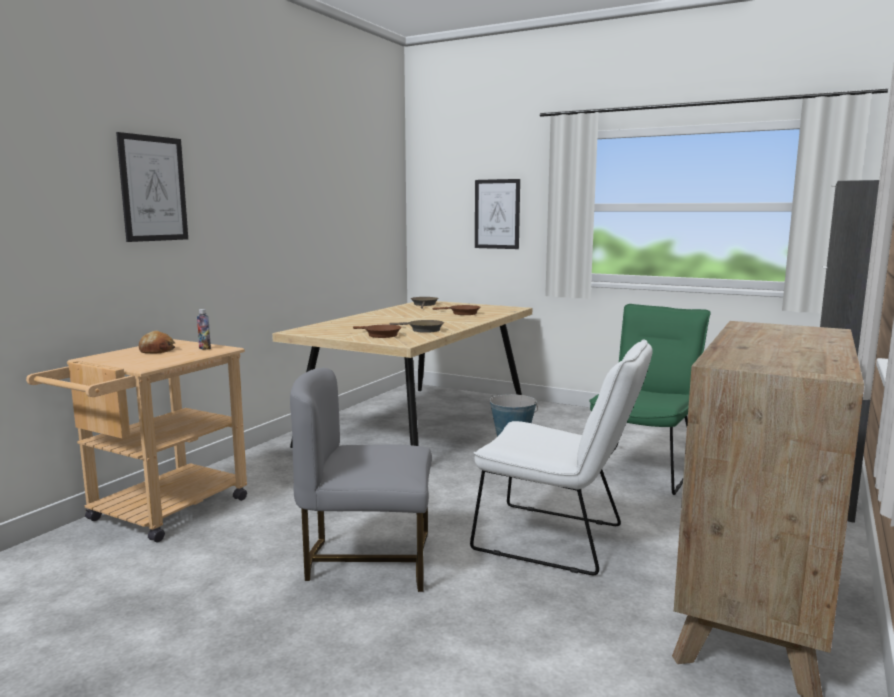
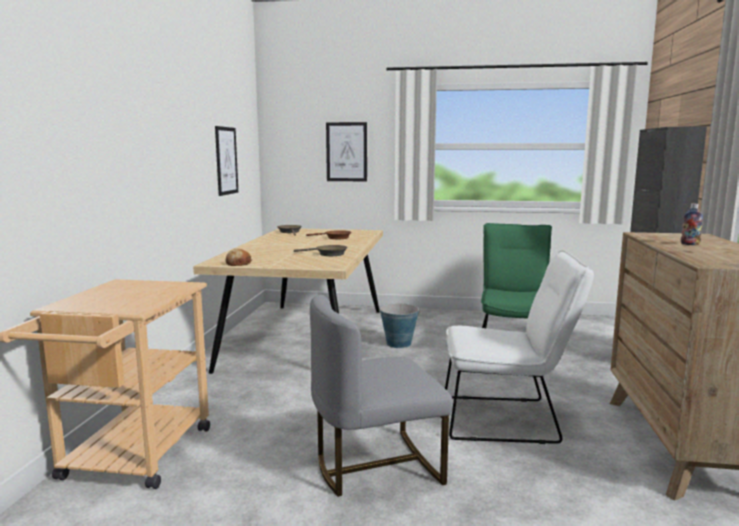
camera: 20 degrees left, 0 degrees up
(153, 188) = (90, 125): picture -> picture (226, 161)
(157, 350) = (119, 292): bread -> bread (238, 263)
(204, 348) = (167, 286): bottle -> bottle (690, 244)
(380, 335) = (299, 261): brown frying pan -> none

